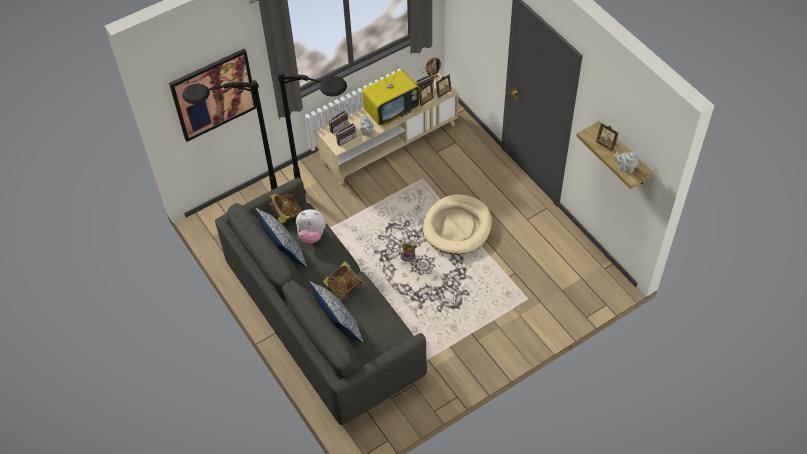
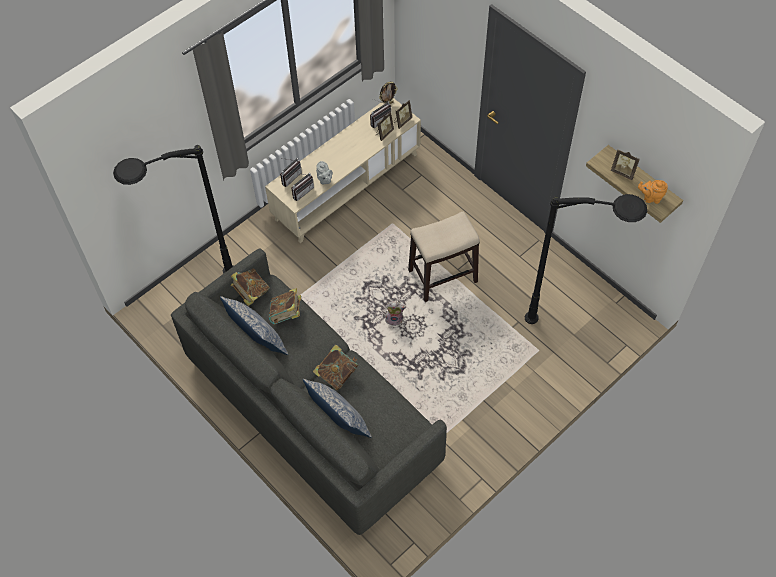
camera: 10 degrees left, 5 degrees up
(214, 94) = (147, 165): picture -> none
(312, 235) = (286, 314): plush toy -> book
(332, 203) = (295, 266): black floor lamp -> black floor lamp (575, 326)
(391, 111) = (348, 151): television -> none
(457, 227) = (443, 275): beige dog bed -> stool
(625, 167) = (650, 198): grey teapot -> orange teapot

